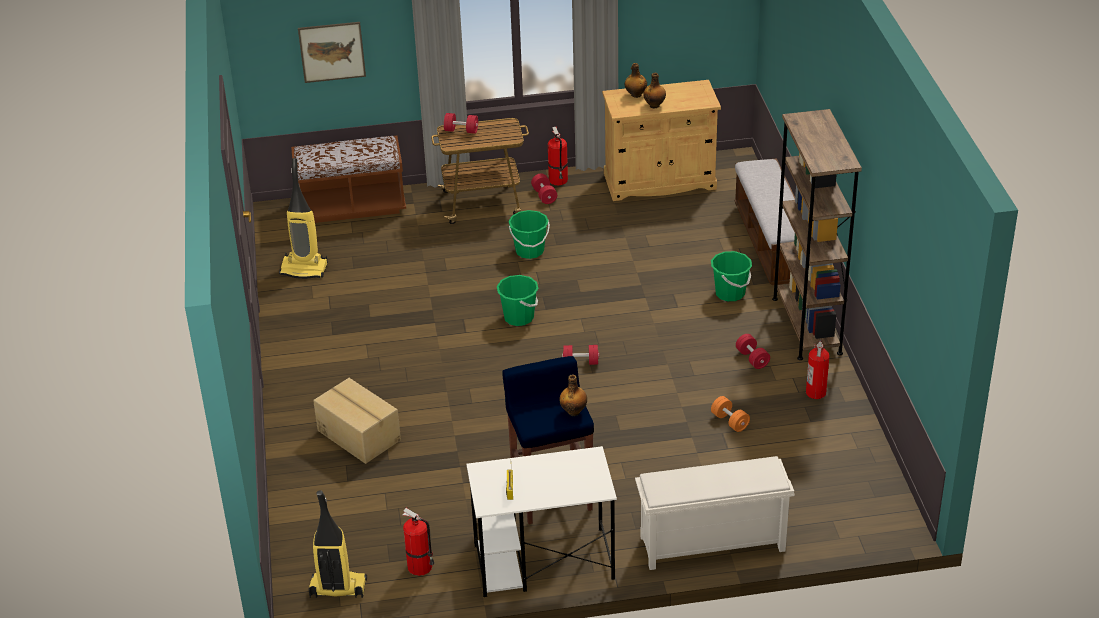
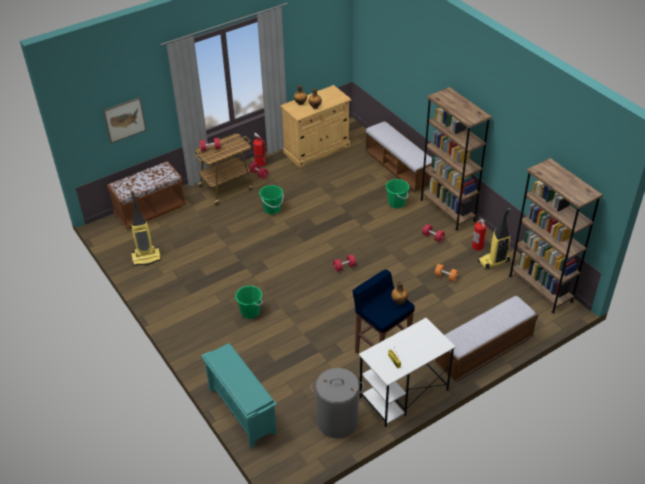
camera: 25 degrees left, 5 degrees up
(298, 508) = (241, 410): none -> turquoise shoe rack
(337, 589) = (298, 453): vacuum cleaner -> vacuum cleaner (493, 262)
(359, 435) = (247, 351): cardboard box -> none
(421, 567) = (337, 421): fire extinguisher -> grey laundry basket
(519, 317) = (292, 250): green bucket -> green bucket (250, 312)
(711, 545) = (484, 351): white shoe rack -> bench
(874, 484) = (540, 288): none -> brown bookcase

